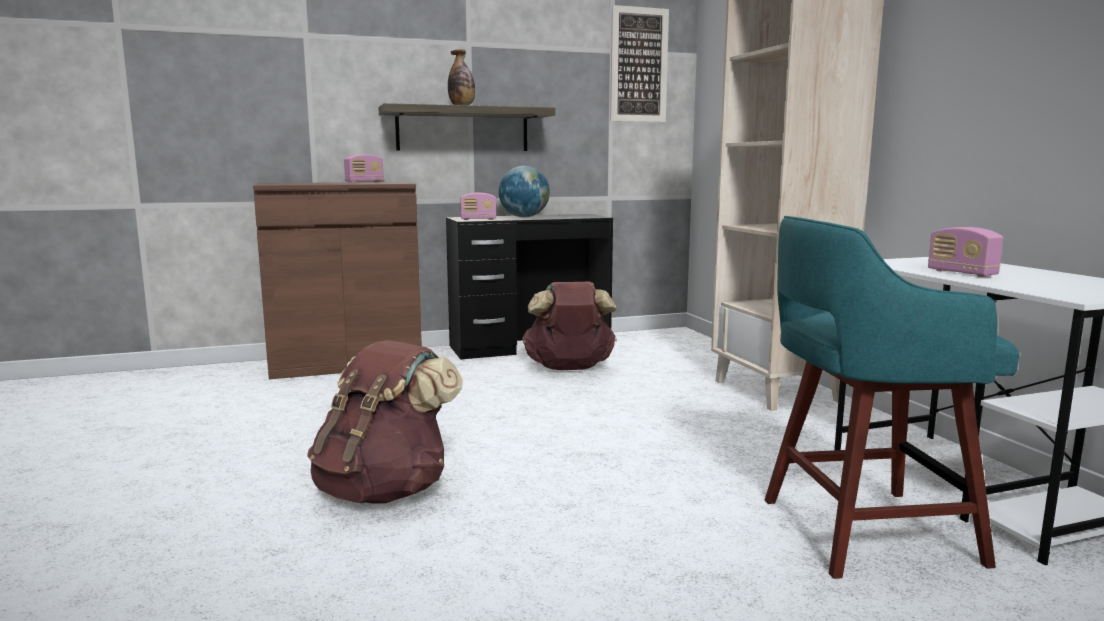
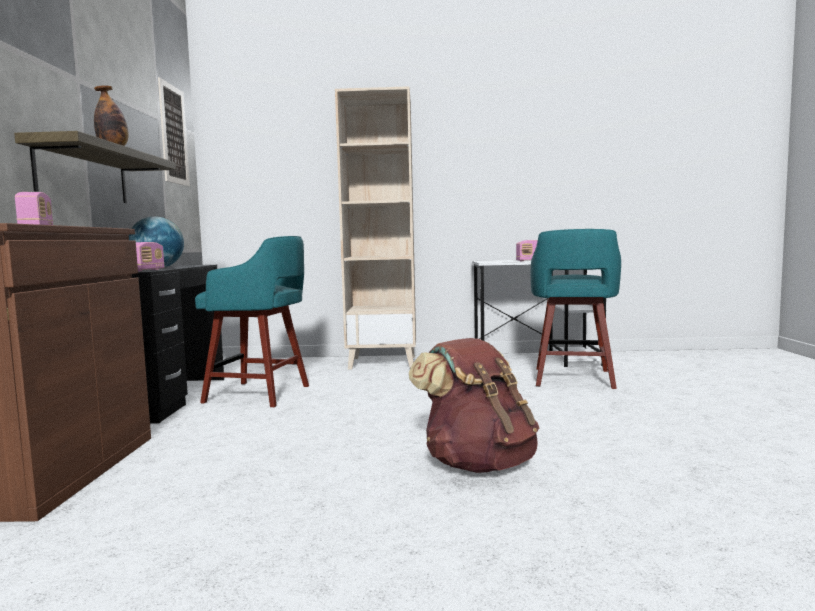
camera: 70 degrees left, 5 degrees down
(569, 369) = (260, 394): brown backpack -> turquoise stool

